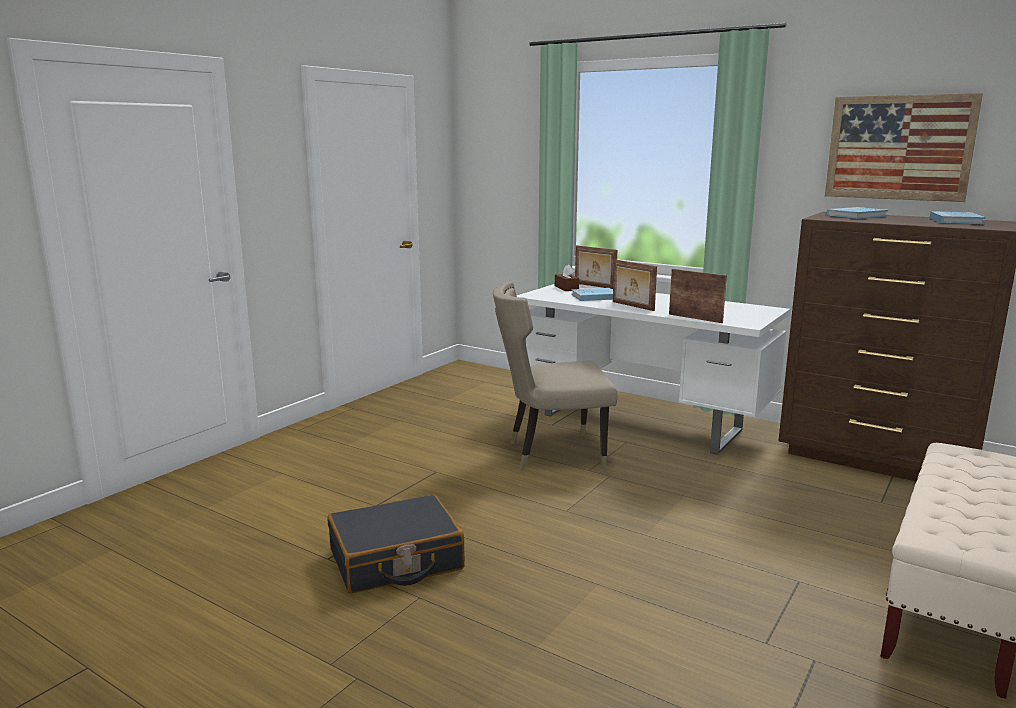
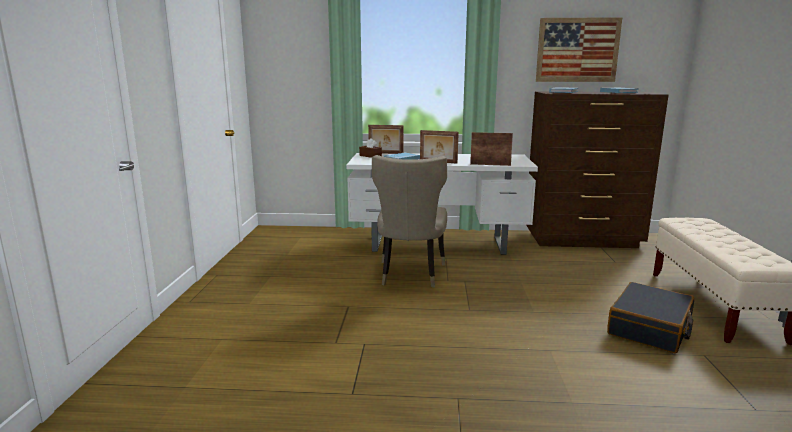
camera: 30 degrees left, 0 degrees up
(396, 560) = (406, 377): black suitcase -> black suitcase (650, 328)
(551, 453) = (410, 275): beige chair -> beige chair turned 45 degrees counterclockwise

